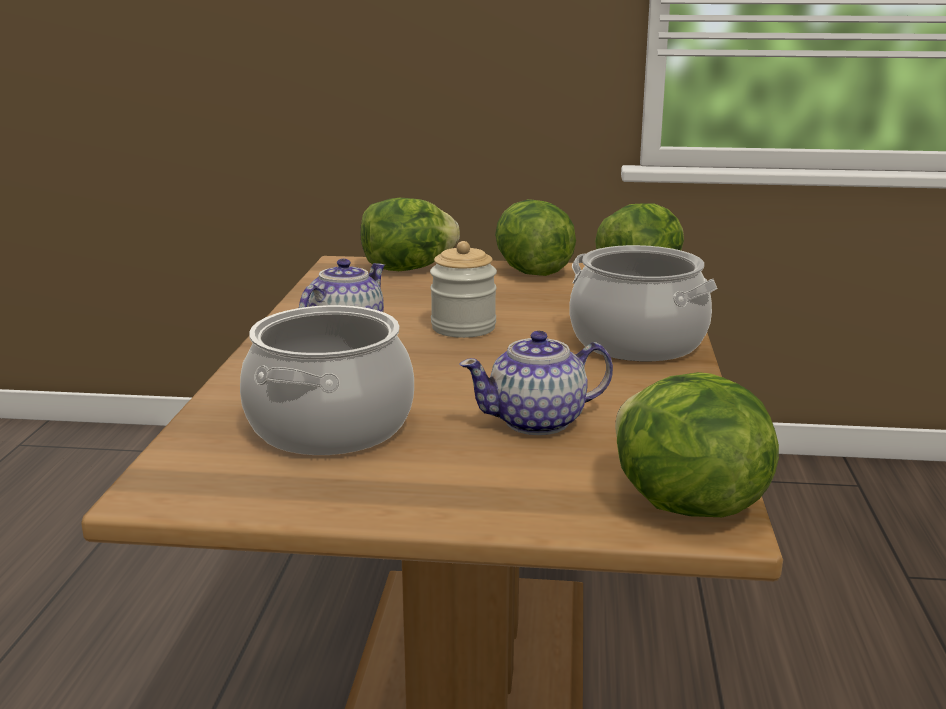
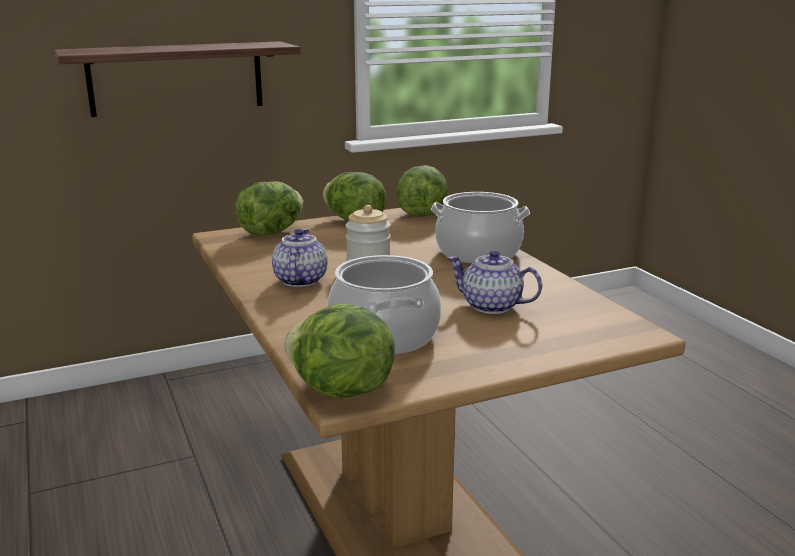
camera: 30 degrees left, 0 degrees up
(392, 59) = (176, 78): none -> shelf
(538, 421) = (492, 306): teapot -> teapot turned 75 degrees clockwise
(684, 505) = (618, 329): lettuce -> lettuce (340, 391)

